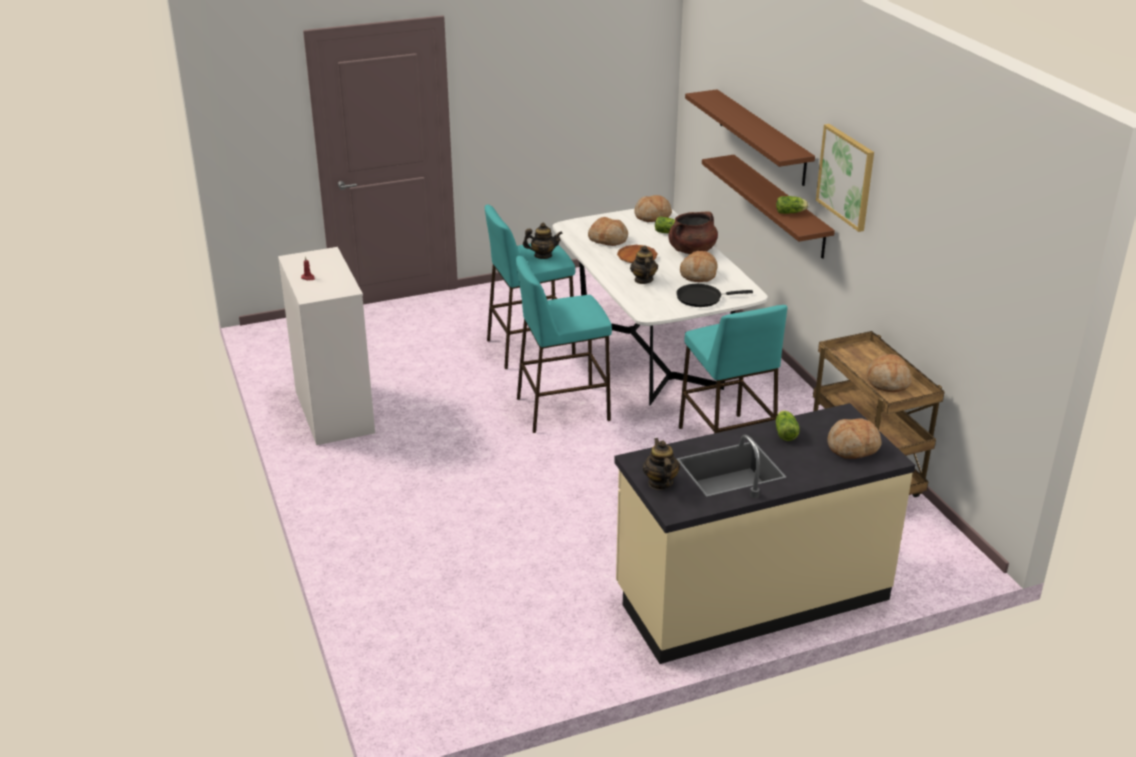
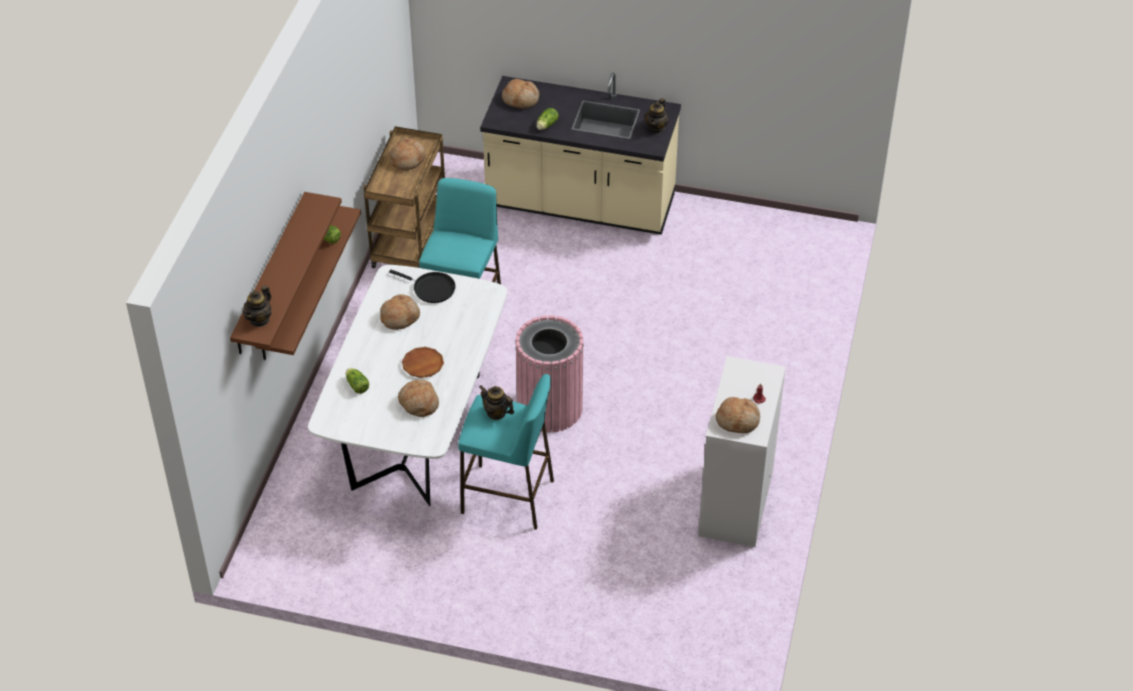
camera: 145 degrees left, 15 degrees up
(562, 409) = (550, 408): turquoise stool -> pink trash can
(643, 280) = (451, 332): teapot -> teapot (259, 319)
(653, 216) = (340, 418): bread -> bread (738, 420)
(692, 250) = (368, 350): brown cooking pot -> none
(846, 176) = (322, 155): picture -> none

